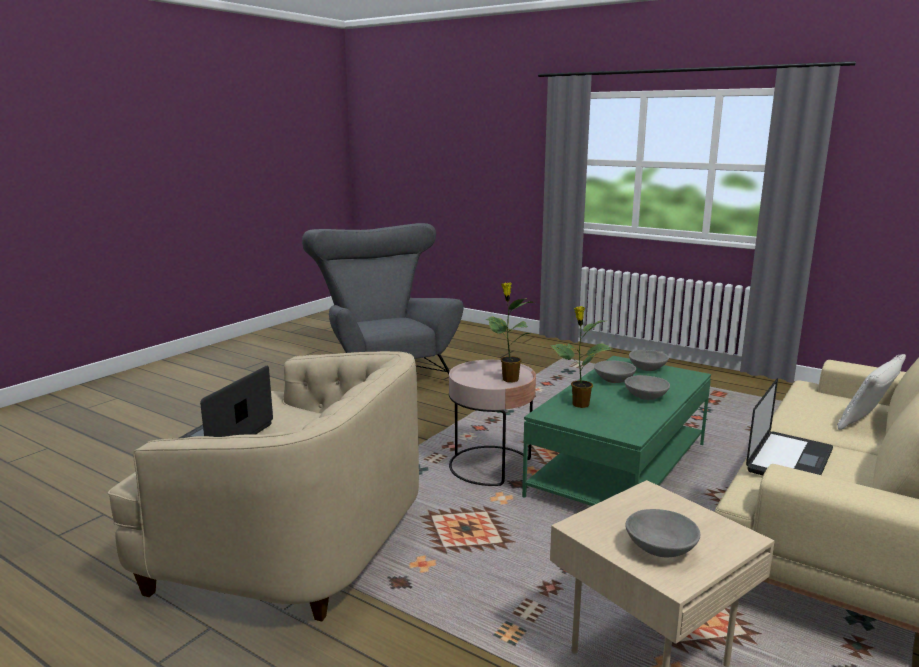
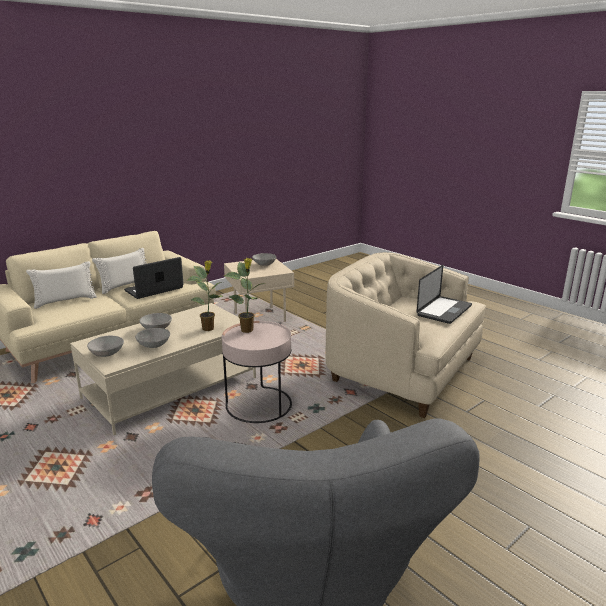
camera: 165 degrees left, 5 degrees up
(619, 470) = (171, 388): green coffee table -> beige coffee table
(862, 464) = (125, 286): none -> white pillow

